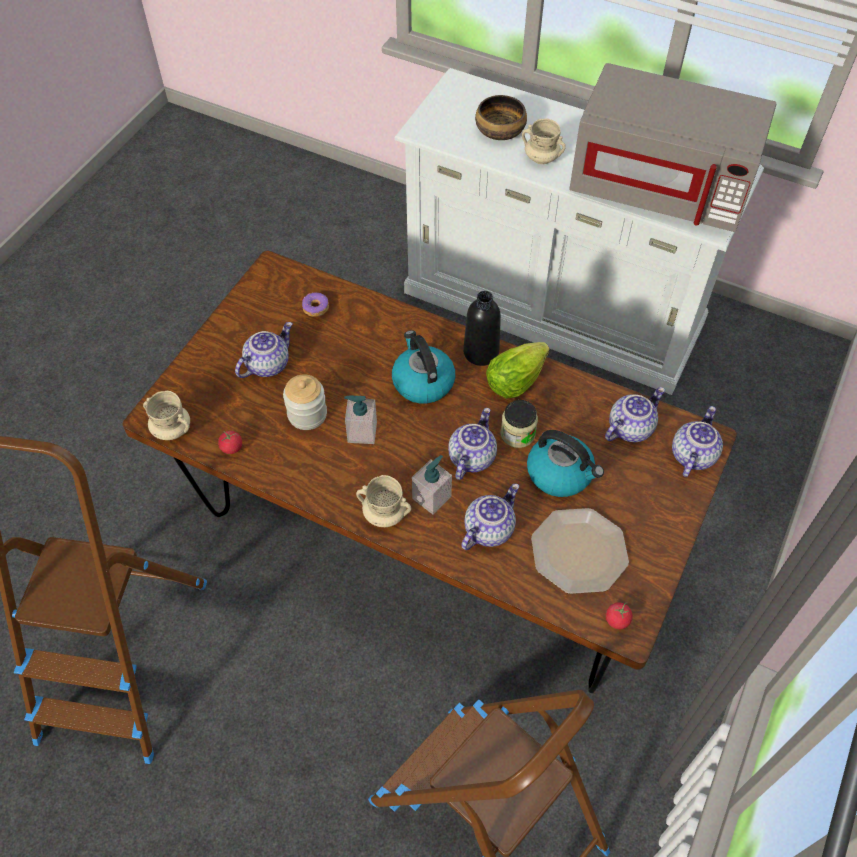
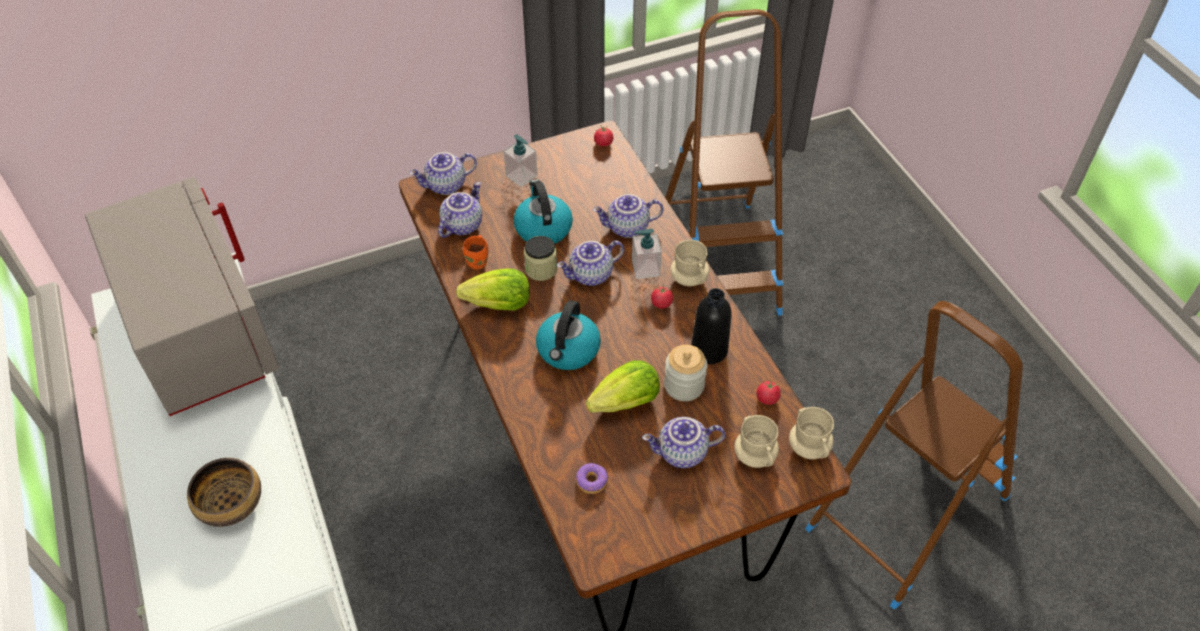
camera: 140 degrees left, 5 degrees down
(340, 373) = (626, 402): none -> lettuce
(362, 432) = (653, 343): soap dispenser -> soap dispenser (521, 176)
(387, 472) = (661, 303): none -> tomato
(481, 352) = (497, 343): black bottle -> black bottle (709, 350)
(541, 158) = (242, 438): beige mug -> beige mug (755, 455)
(574, 404) = (478, 262): none -> orange mug
(578, 552) = (585, 183): plate -> none
(629, 427) = (461, 225): teapot -> teapot turned 120 degrees clockwise

